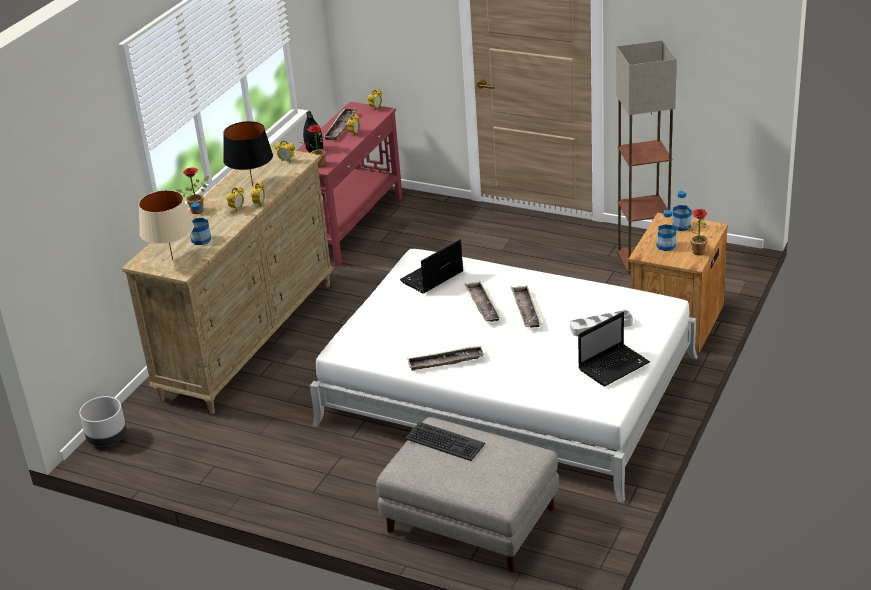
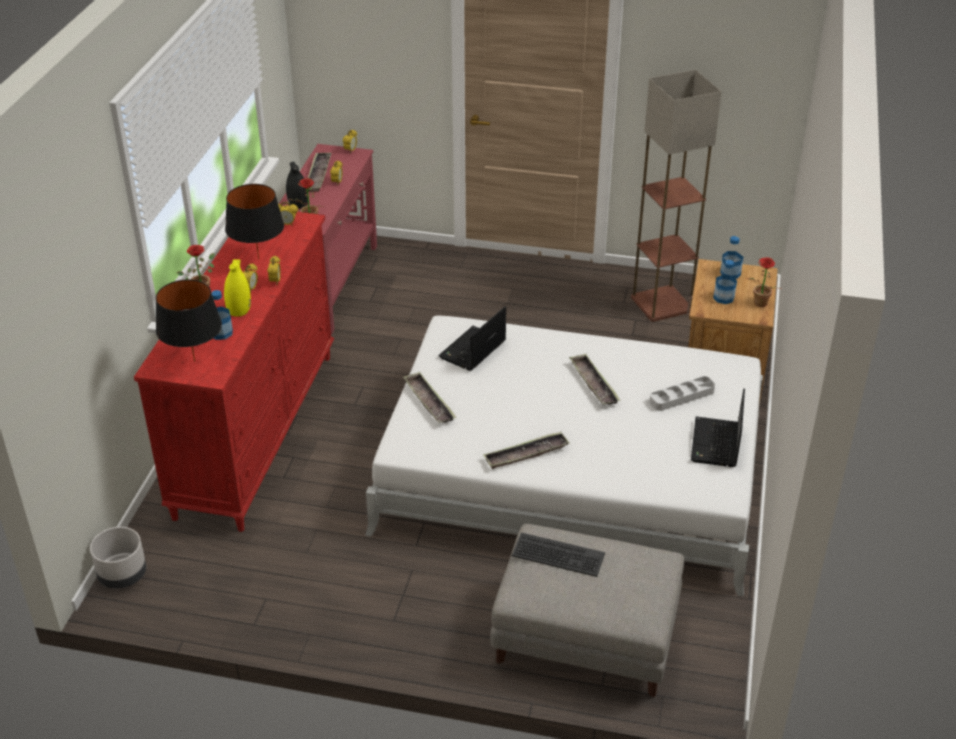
camera: 15 degrees left, 5 degrees up
(172, 259) = (194, 361): beige table lamp -> black table lamp
(222, 223) = (239, 310): none -> yellow vase
(249, 339) = (257, 432): beige dresser -> red dresser
(483, 305) = (543, 381): tray -> tray (429, 402)
(614, 365) = (716, 444): laptop -> laptop turned 150 degrees clockwise

